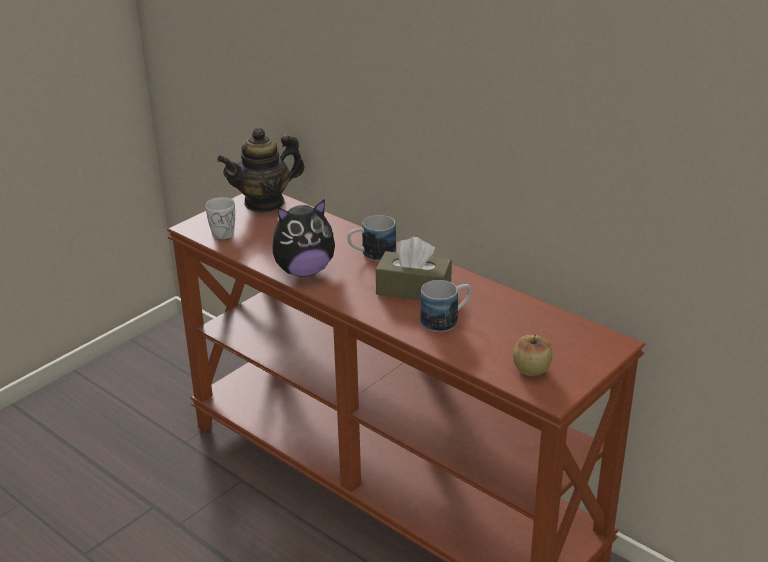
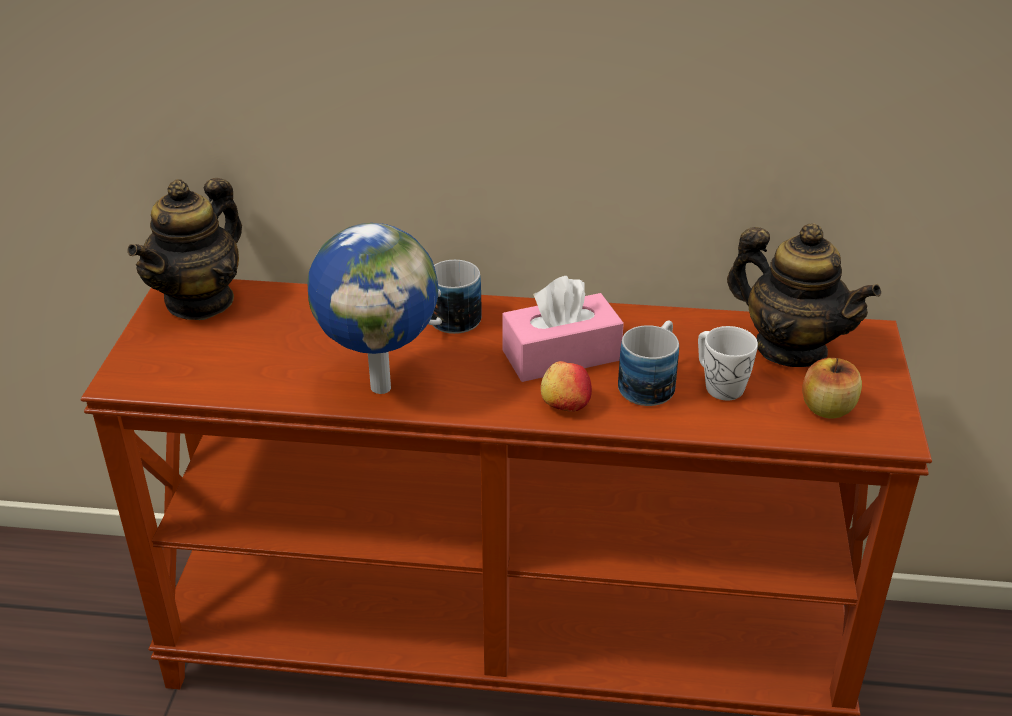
camera: 35 degrees left, 5 degrees up
(224, 231) = (185, 369): white mug -> white mug (718, 384)
(304, 271) = (381, 386): plush toy -> globe
(385, 313) = (565, 404): none -> apple
(413, 289) = (561, 355): brown tissue box -> pink tissue box
(552, 333) = (790, 348): none -> teapot

